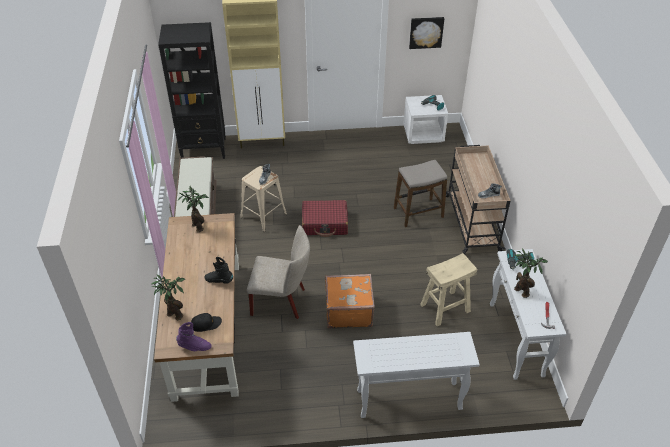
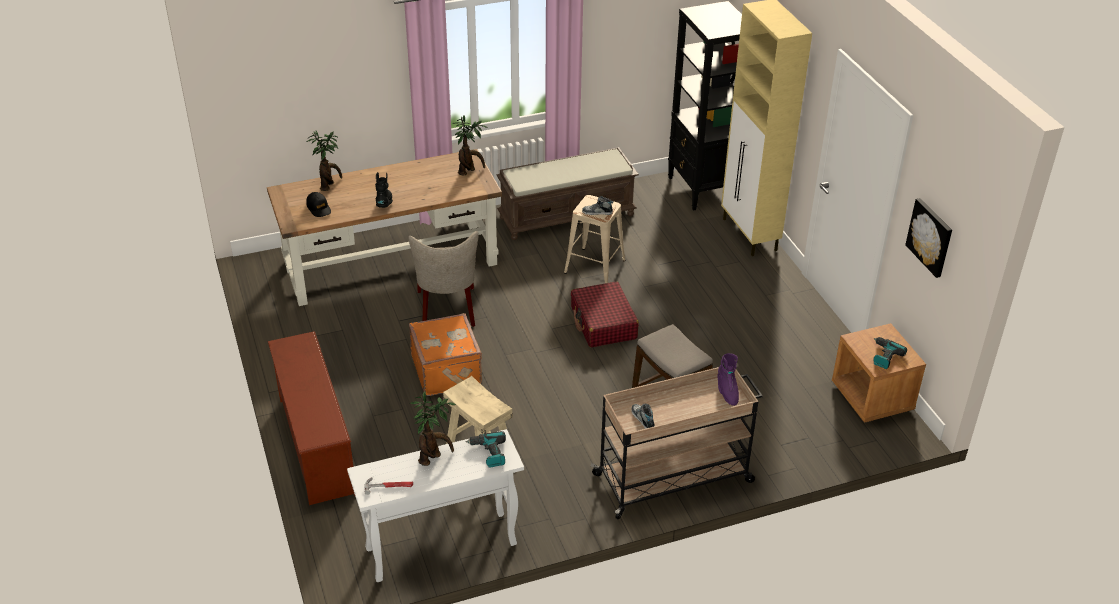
camera: 75 degrees right, 5 degrees down
(194, 347) = (286, 208): purple boot -> purple boot (727, 391)
(408, 400) = (315, 445): white console table -> brown shoe rack
(423, 134) = (872, 398): white nightstand -> brown nightstand

